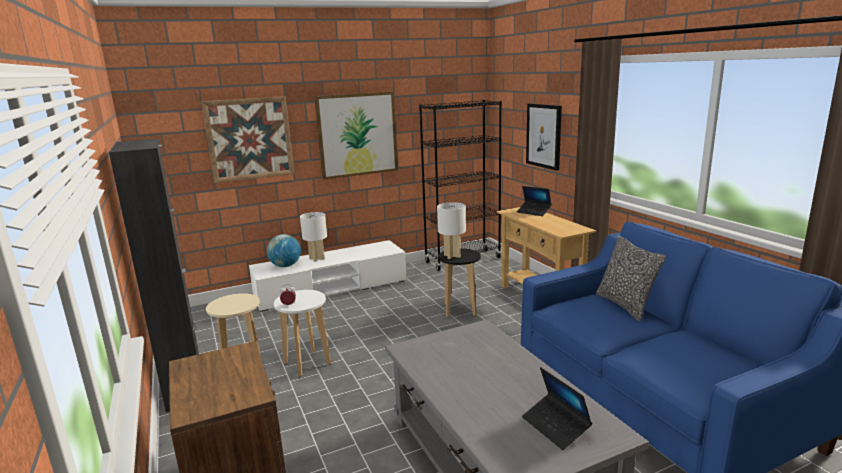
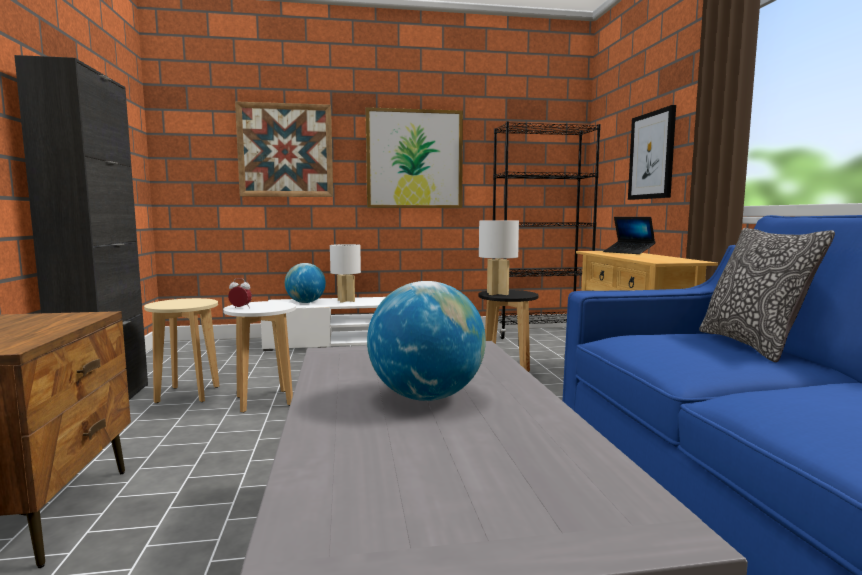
camera: 15 degrees right, 10 degrees down
(489, 379) = (426, 397): none -> globe
(555, 426) = (498, 481): laptop -> none

